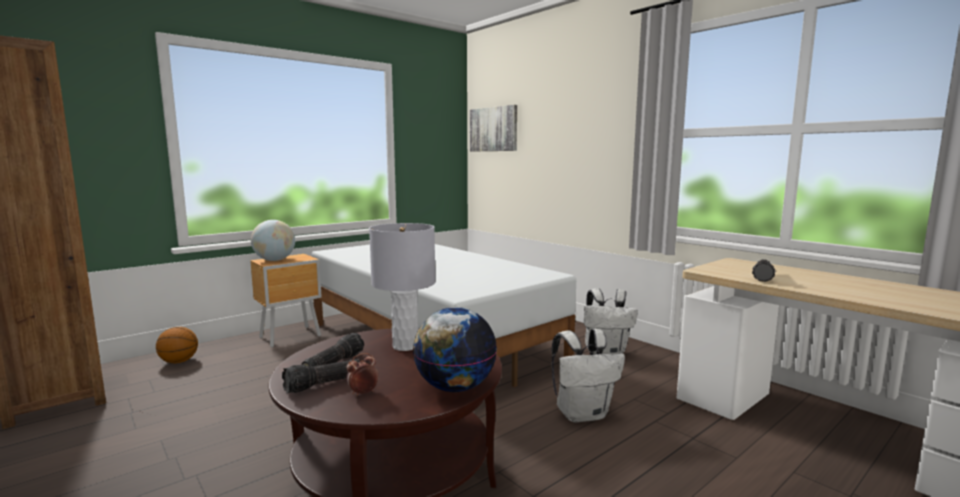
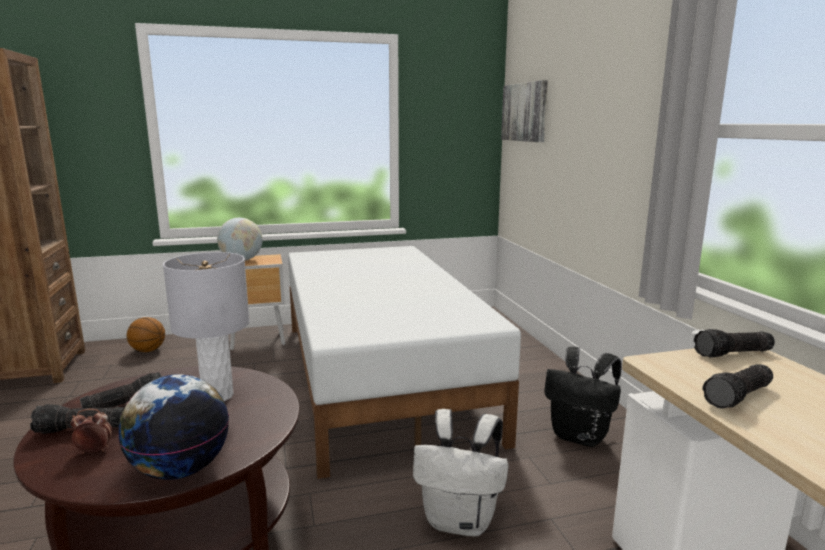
camera: 25 degrees right, 5 degrees up
(606, 353) = (580, 436): white backpack -> black backpack
(730, 262) = (733, 354): none -> flashlight

